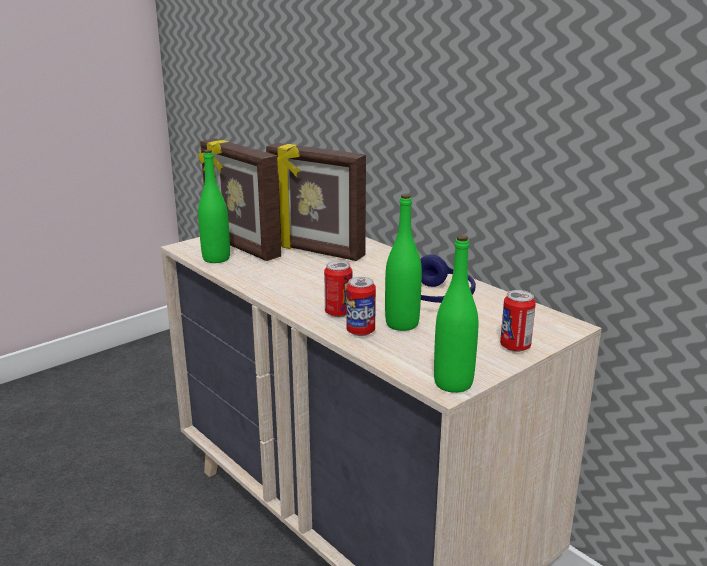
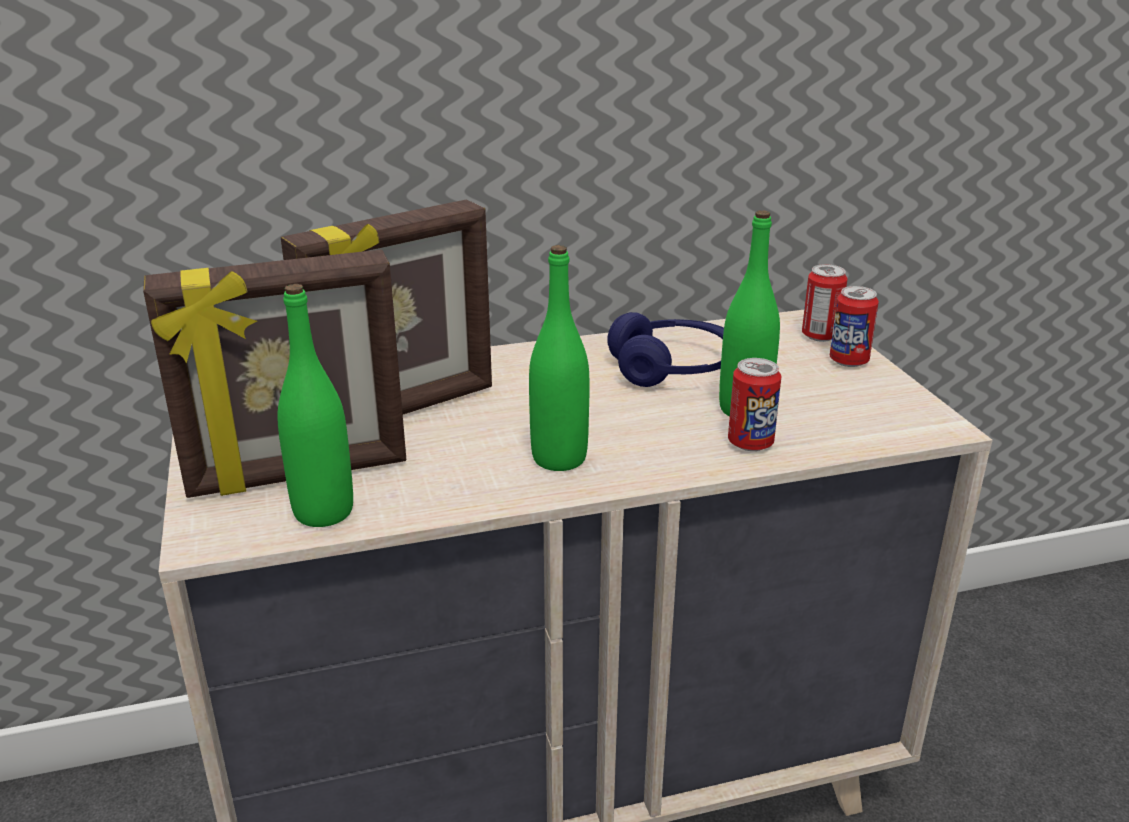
camera: 65 degrees left, 5 degrees up
(338, 313) = (675, 445): can -> can (820, 336)
(453, 383) = (931, 420): green bottle -> green bottle (559, 458)

